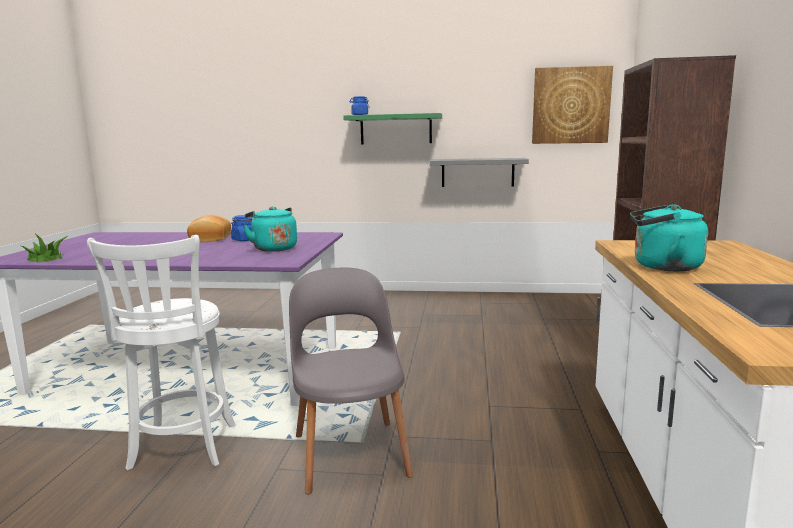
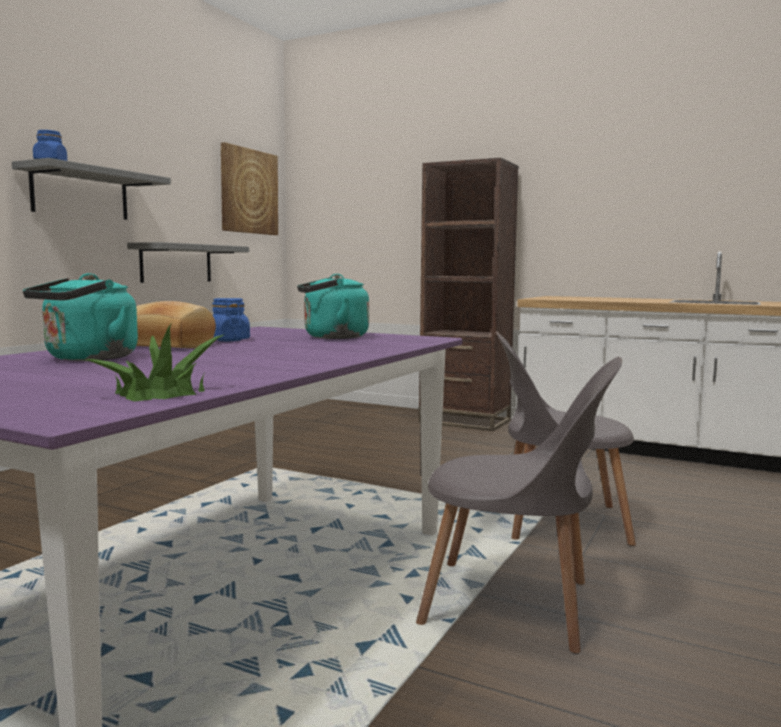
camera: 70 degrees left, 5 degrees down
(182, 450) = (515, 605): white stool -> grey chair
(396, 129) = (80, 193): green shelf -> grey shelf
(662, 267) = (623, 300): turquoise kettle -> turquoise kettle (87, 358)

